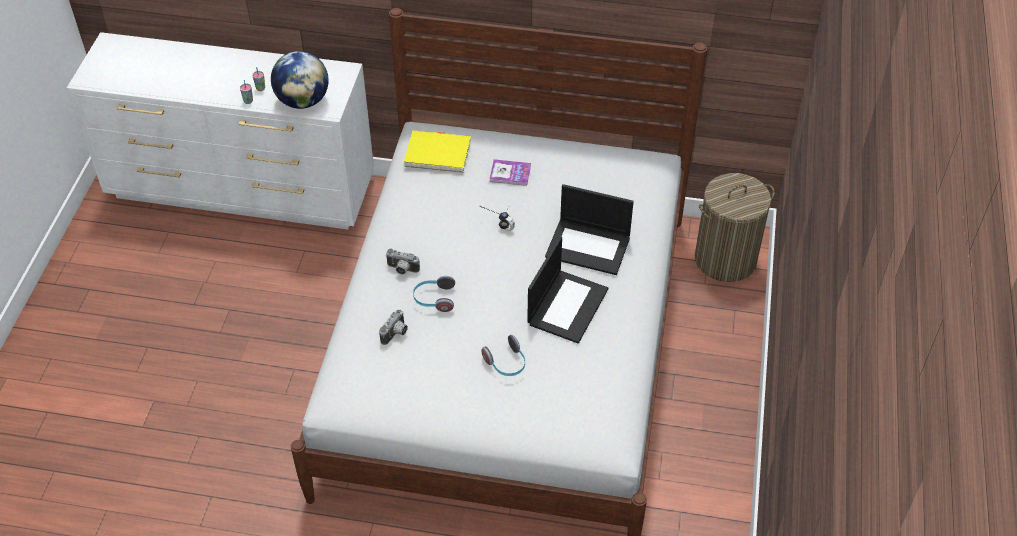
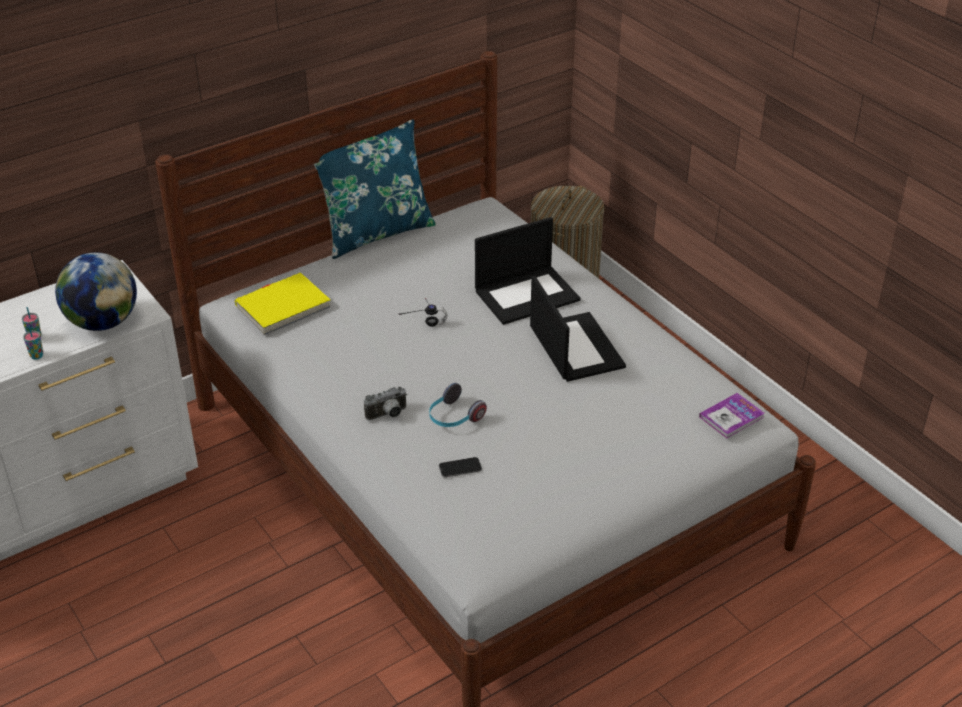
camera: 45 degrees left, 10 degrees down
(396, 334) = (460, 468): camera -> phone
(506, 363) = (591, 422): headphones -> none
(510, 173) = (376, 283): book -> book (731, 417)
(560, 135) = (375, 232): none -> blue pillow

